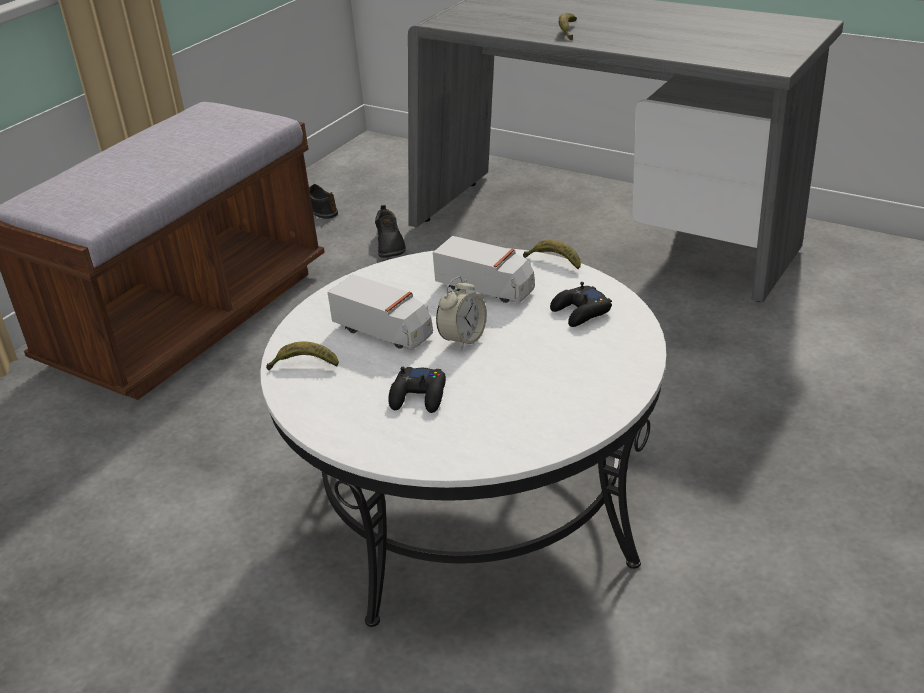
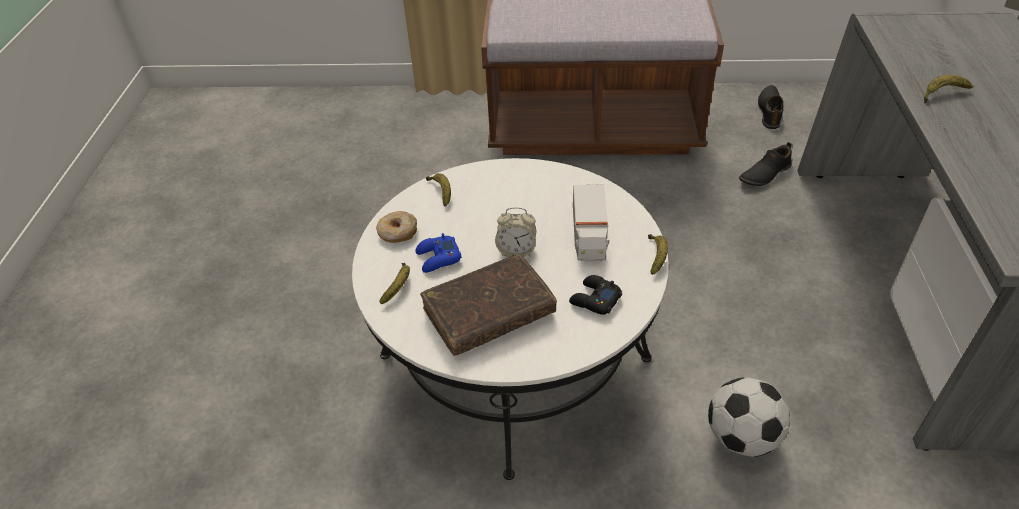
camera: 60 degrees right, 10 degrees up
(340, 417) = (397, 233): none -> donut
(384, 331) = (500, 210): toy truck -> none
(419, 396) = (438, 258): black game controller -> blue game controller
(439, 438) = (399, 287): none -> banana
(542, 383) = (489, 313): none -> brown book
(690, 387) = (741, 437): none -> football

